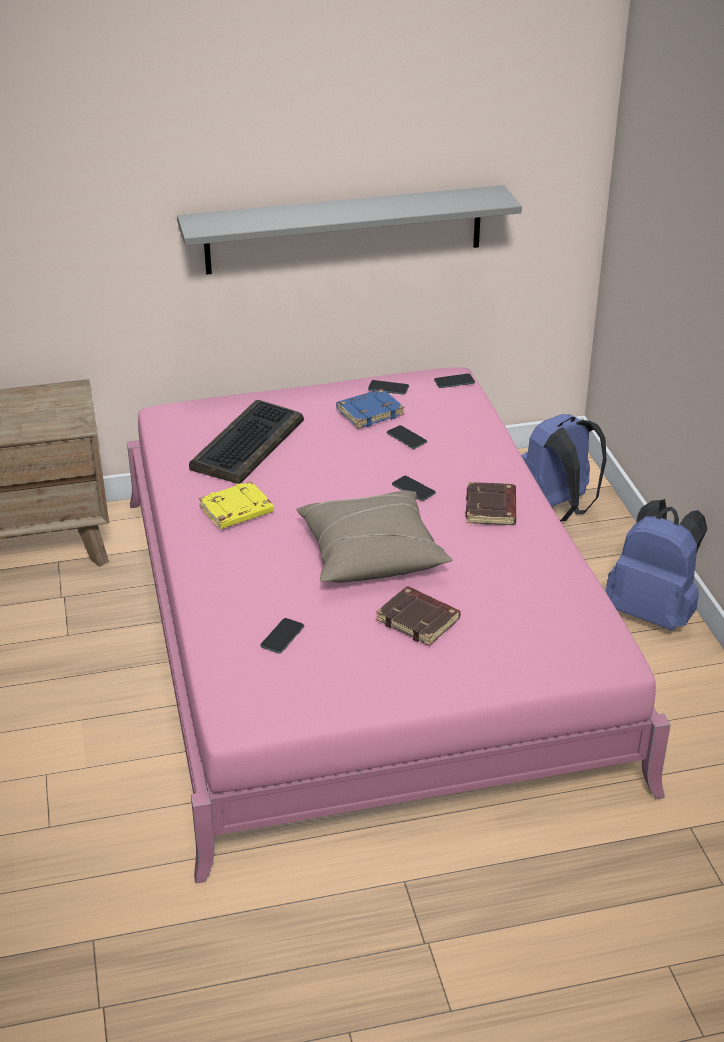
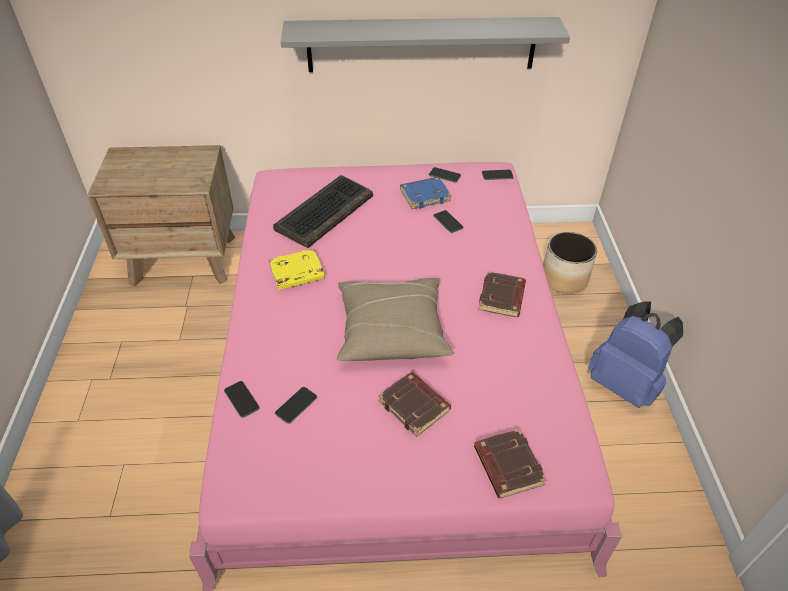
camera: 10 degrees right, 10 degrees up
(413, 489) = (442, 270): phone -> phone (241, 399)
(534, 659) = (507, 466): none -> brown book
(556, 510) = (564, 279): blue backpack -> planter

